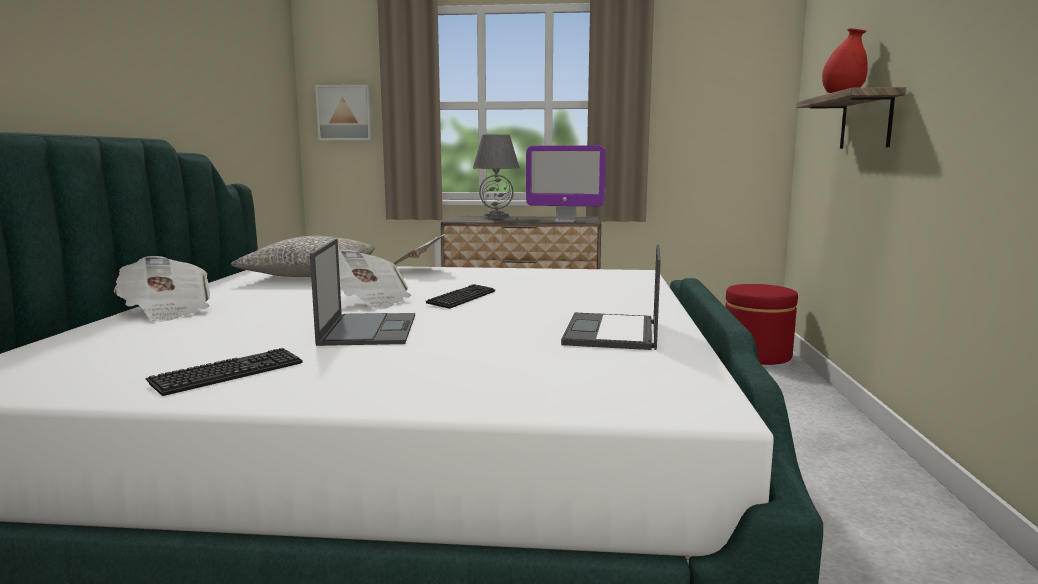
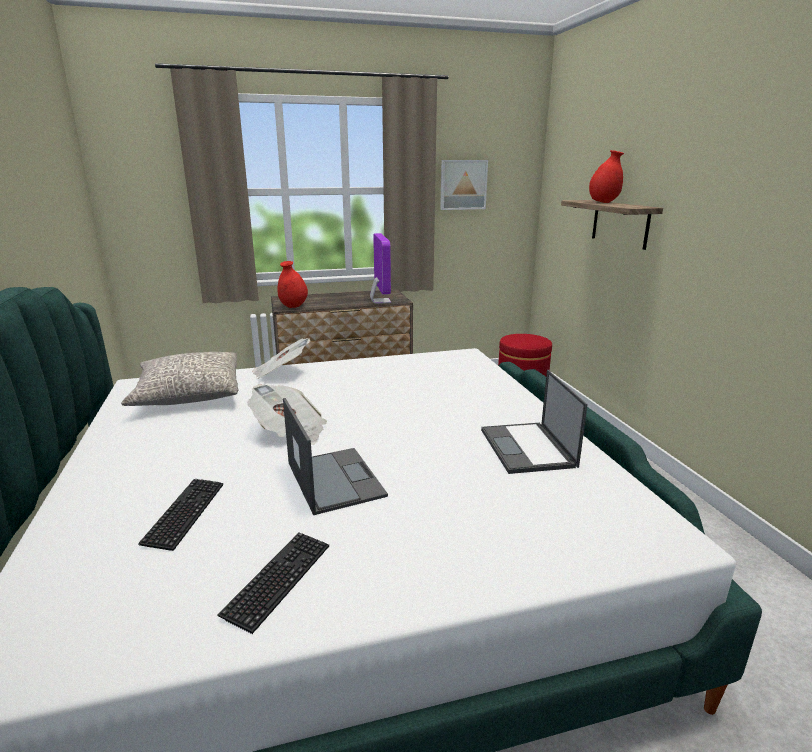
camera: 20 degrees left, 10 degrees up
(166, 311) = (103, 484): newspaper -> none
(345, 113) = (145, 200): picture -> picture (463, 184)
(462, 298) = (366, 414): keyboard -> keyboard (185, 514)
(466, 220) = (293, 306): none -> red vase
(496, 217) = (313, 297): grey table lamp -> none
(565, 221) = (380, 301): monitor -> monitor turned 90 degrees counterclockwise

